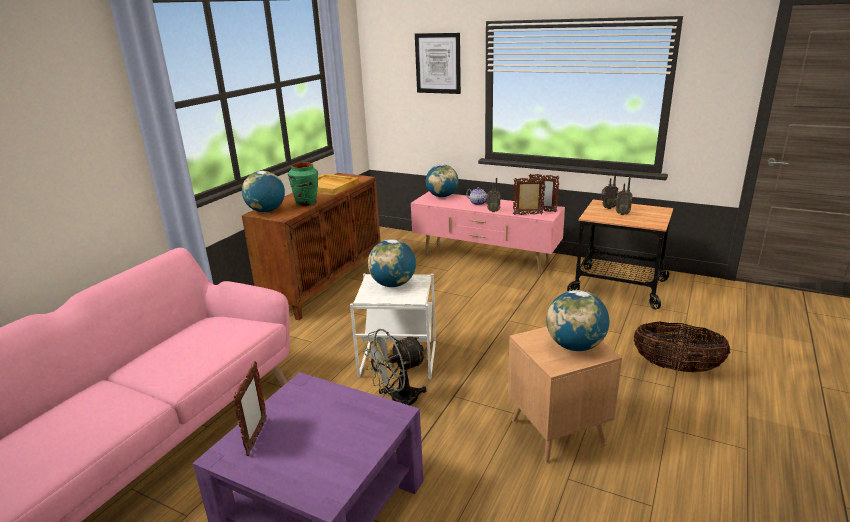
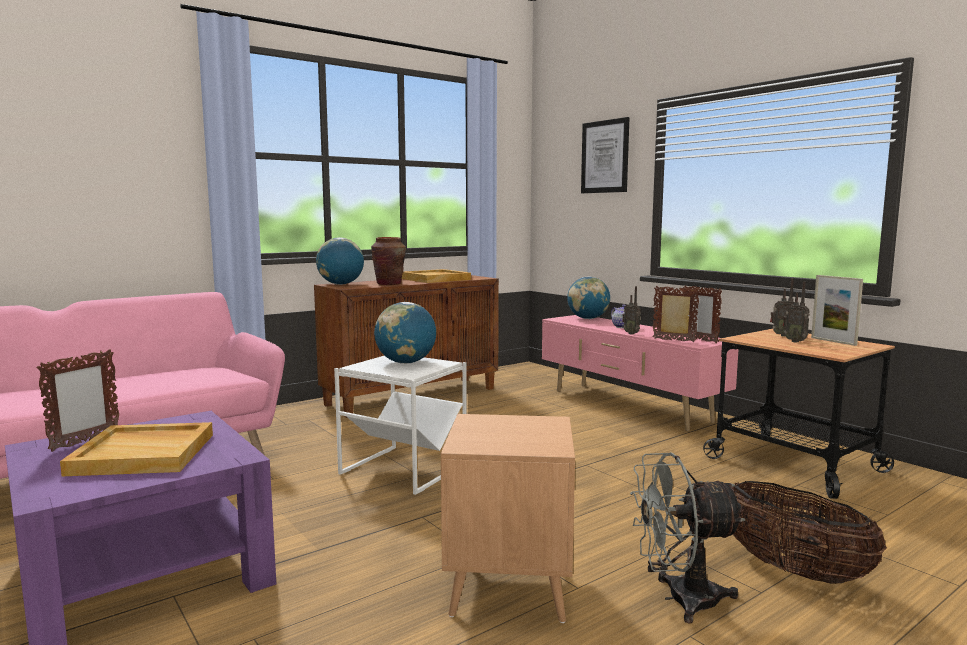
camera: 25 degrees right, 15 degrees down
(306, 203) = (389, 284): green vase -> brown vase
(324, 432) = (145, 453): none -> beige tray
(397, 402) = (351, 505): grey fan -> grey fan (680, 599)
(575, 346) = (525, 436): globe -> none
(640, 209) = (833, 341): none -> picture frame

